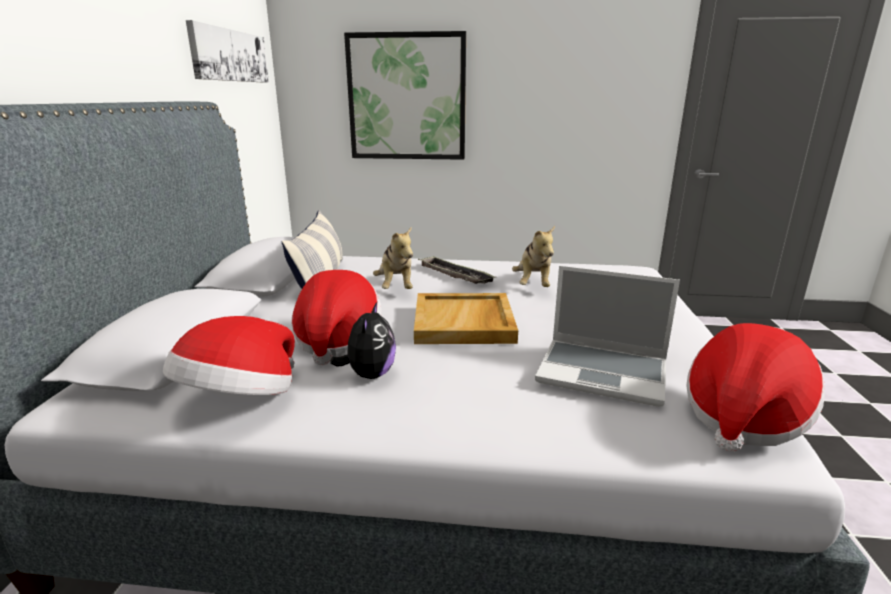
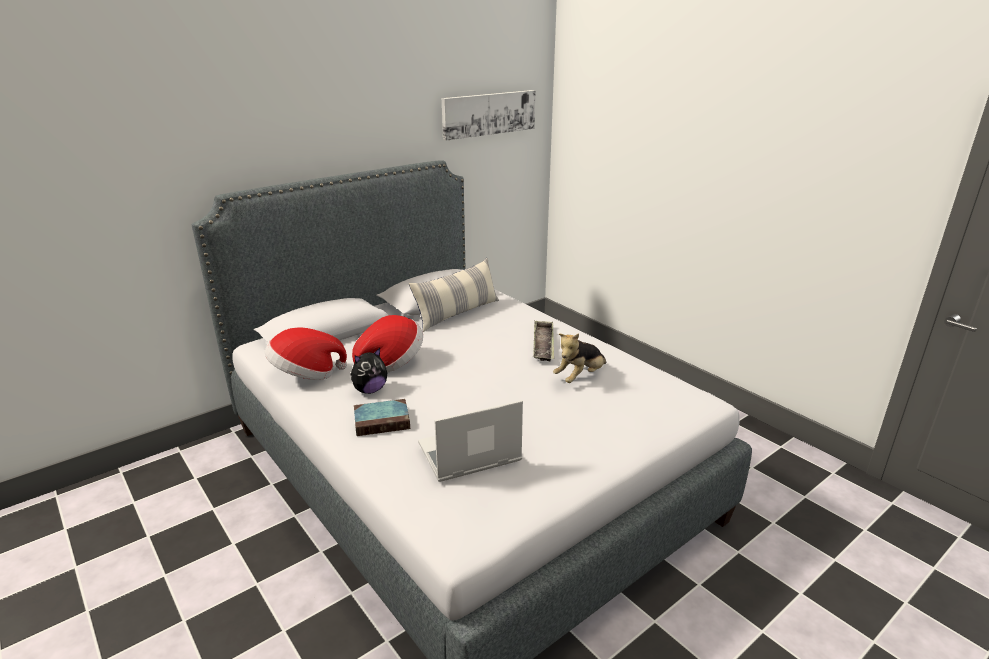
camera: 45 degrees right, 5 degrees up
(396, 287) = (487, 339): plush toy -> none
(407, 97) = (644, 156): picture -> none
(455, 393) = (383, 421): none -> book
(464, 323) = (469, 384): beige tray -> none
(604, 373) = (468, 454): laptop -> laptop turned 90 degrees clockwise
(743, 417) = (480, 521): hat -> none

